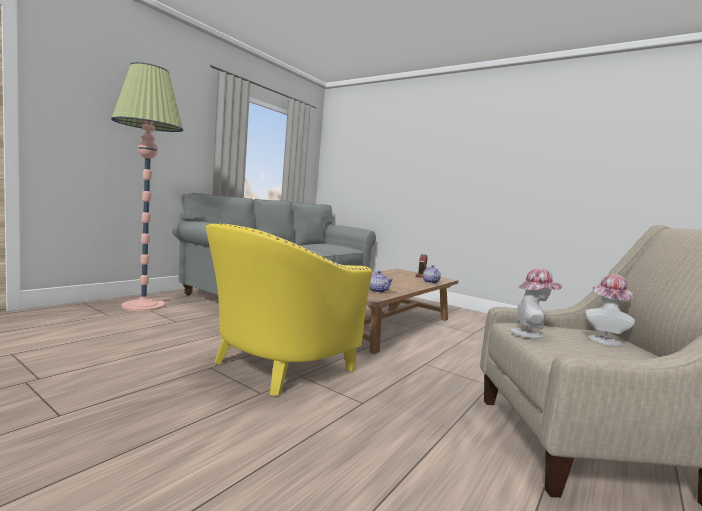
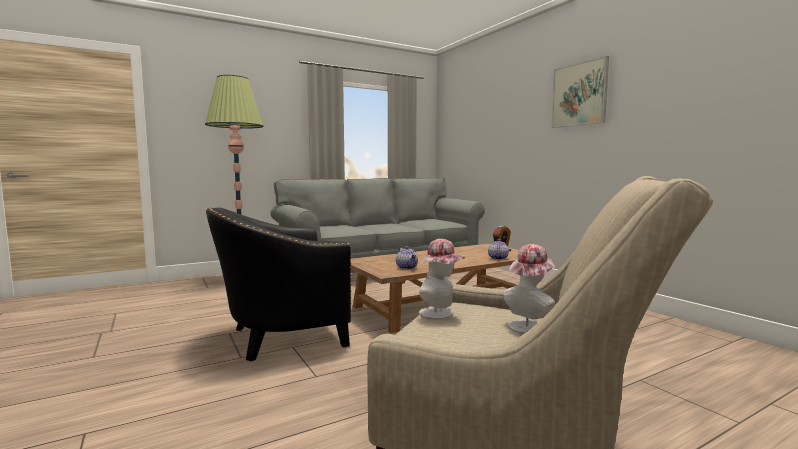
camera: 25 degrees right, 0 degrees up
(275, 367) = (281, 337): yellow armchair -> black armchair
(476, 148) = (579, 94): none -> picture

